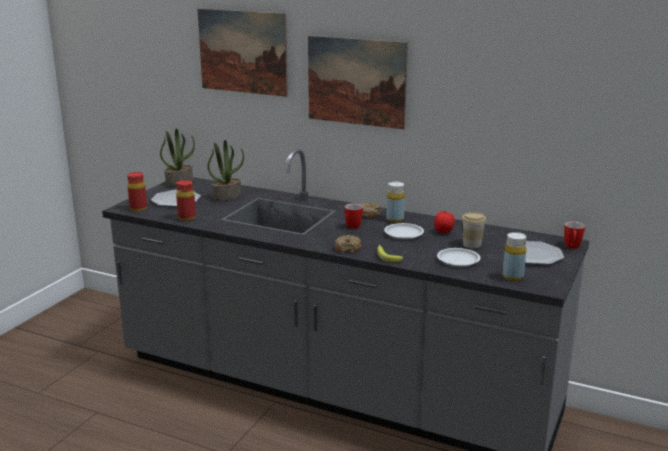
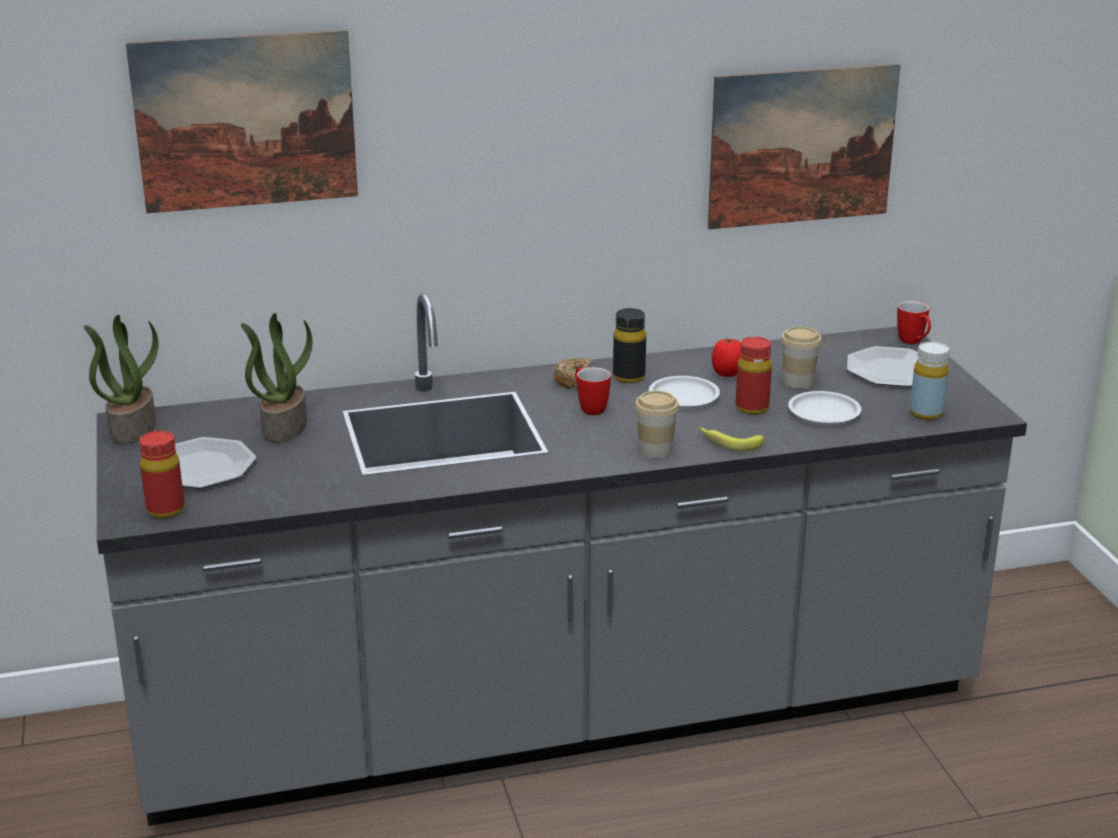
camera: 40 degrees left, 5 degrees up
(187, 218) = (296, 494): red bottle -> red bottle (752, 408)
(348, 248) = (655, 451): donut -> cup
(356, 81) = (505, 142): picture -> picture (802, 146)
(395, 219) = (629, 377): yellow bottle -> black bottle

